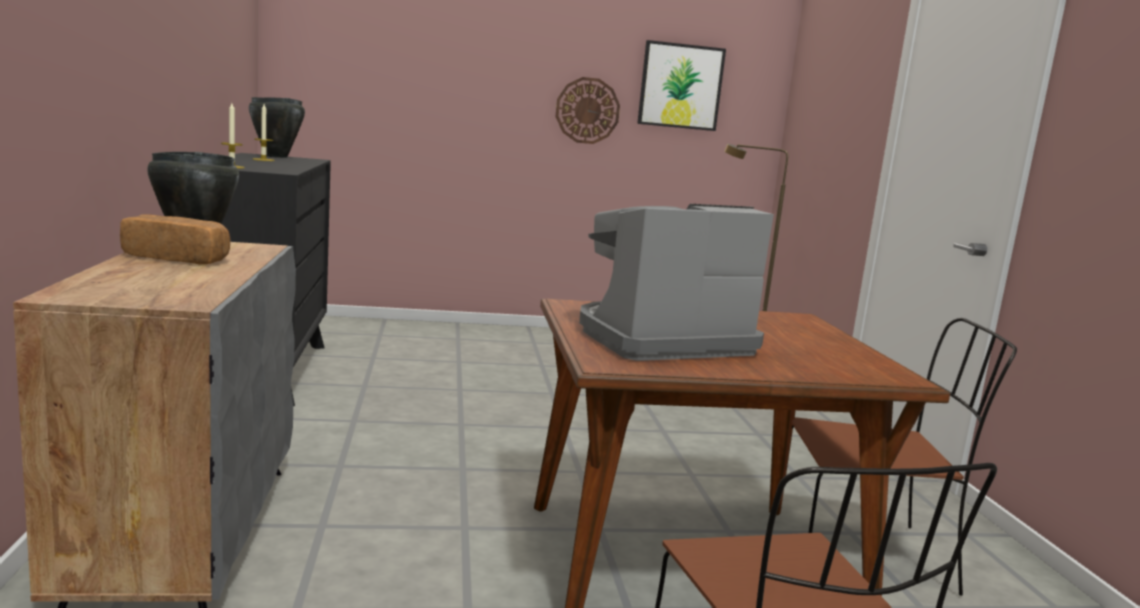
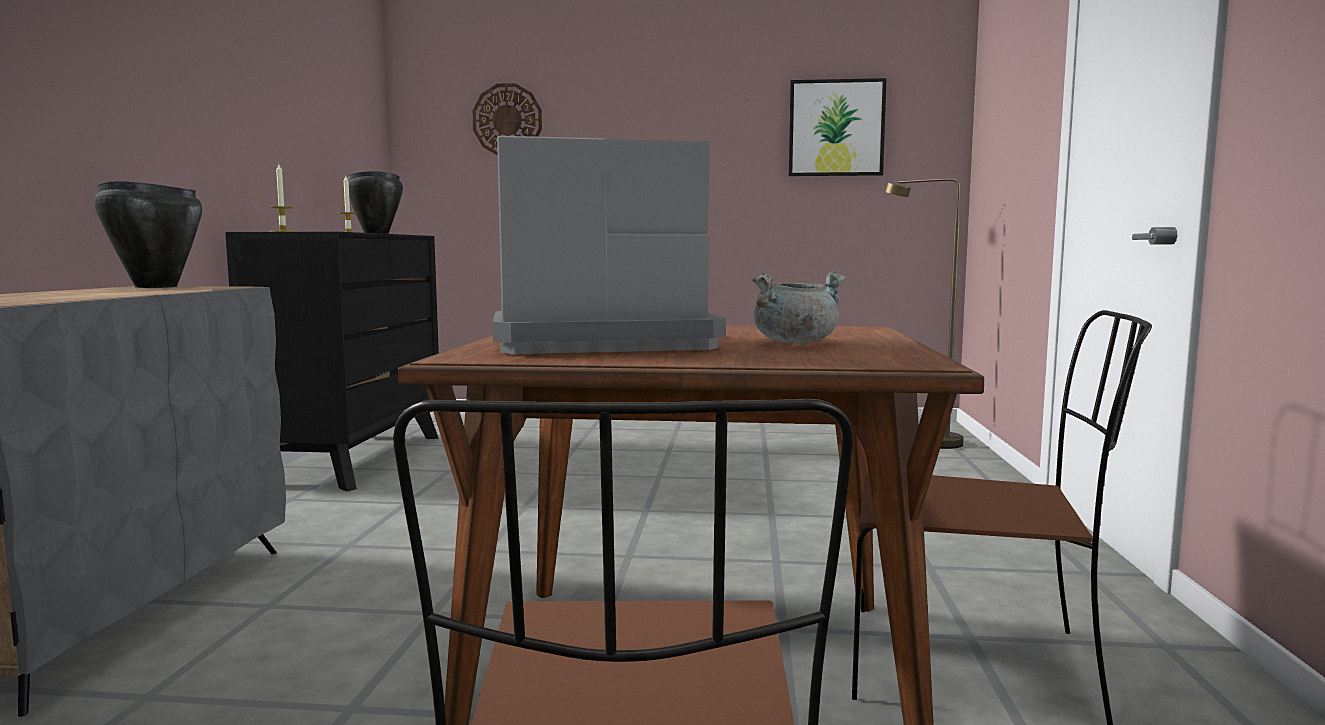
camera: 15 degrees right, 5 degrees down
(177, 258) = (98, 291): bread -> none
(587, 110) = (729, 167): wall clock -> wall clock (507, 120)
(789, 342) = (795, 342): none -> grey cooking pot

